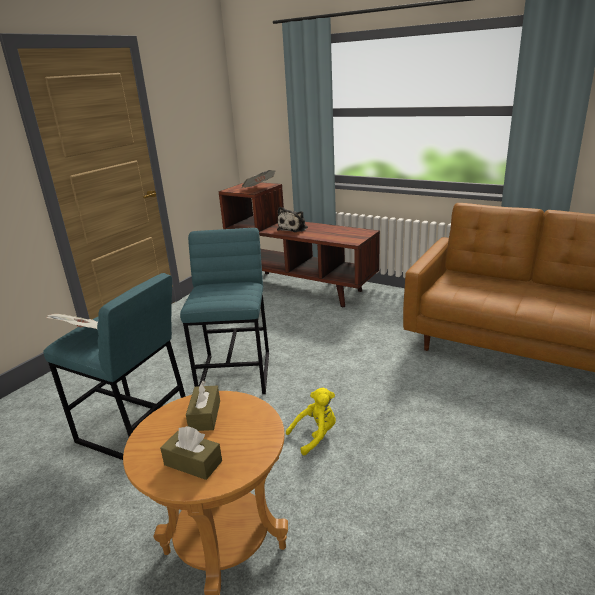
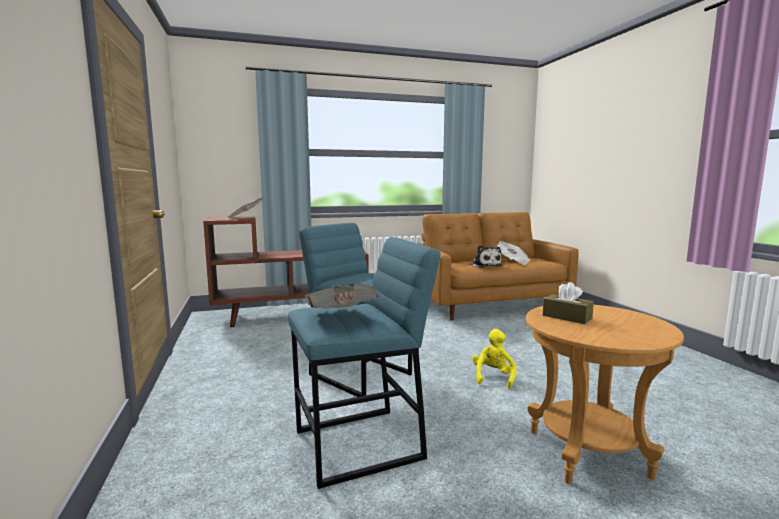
camera: 50 degrees left, 15 degrees down
(193, 463) = (633, 330): brown tissue box -> none
(294, 228) = (286, 254): plush toy -> plush toy (485, 265)
(545, 300) = (513, 262): none -> newspaper

